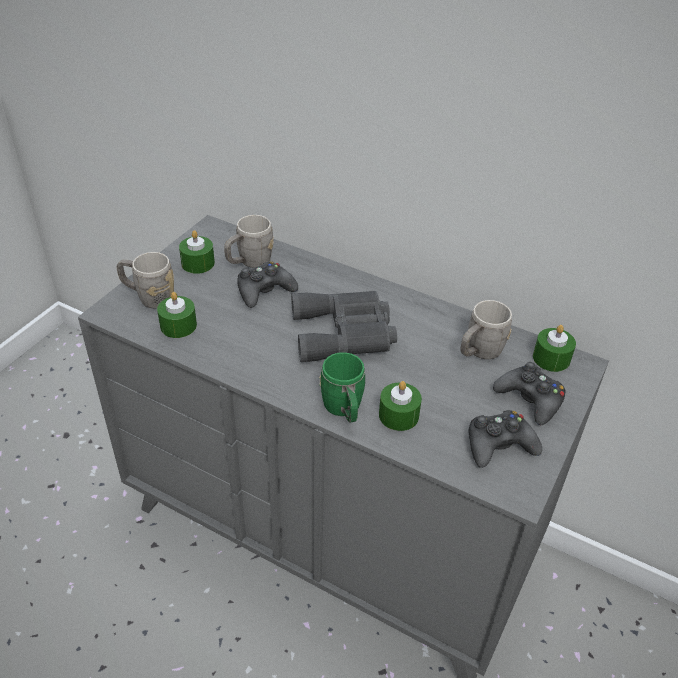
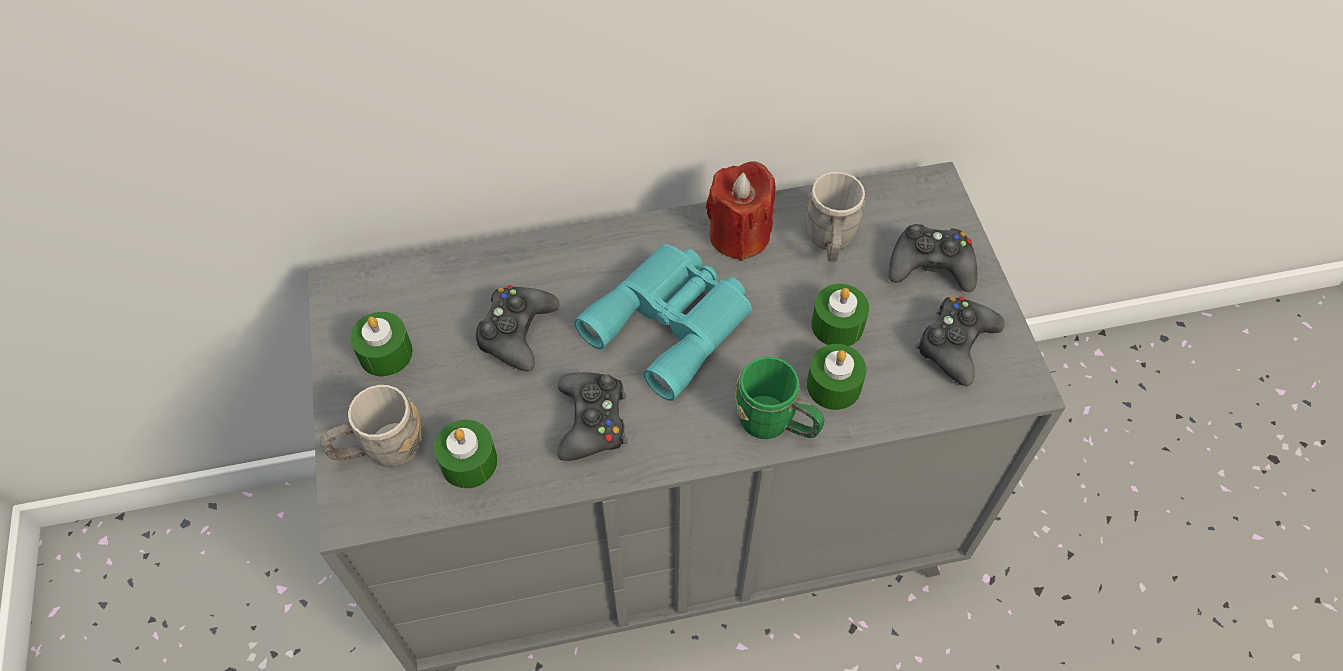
camera: 40 degrees left, 15 degrees up
(249, 262) = (451, 304): grey mug -> none
(253, 347) = (592, 421): none -> black game controller
(346, 333) = (673, 322): grey binoculars -> turquoise binoculars
(430, 319) = (739, 235): none -> red candle
(551, 358) = (902, 198): green candle -> green candle (837, 325)

